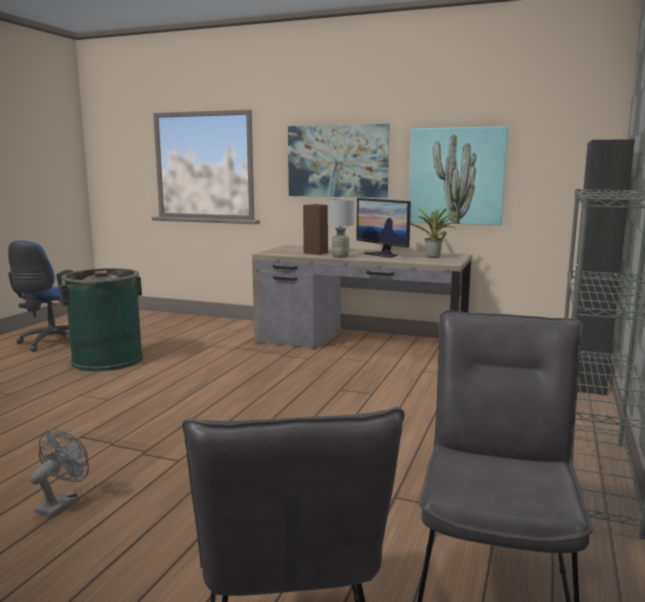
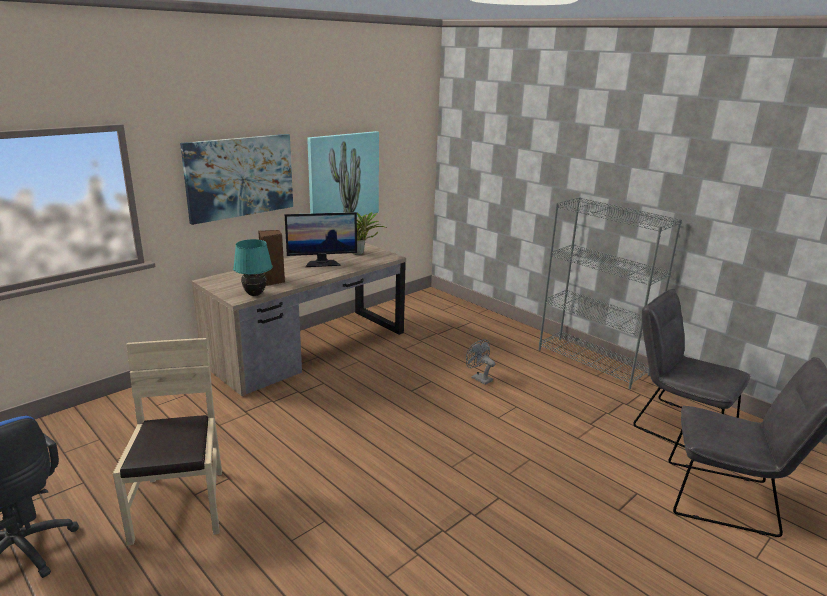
camera: 65 degrees left, 10 degrees up
(61, 503) = (546, 572): grey fan -> grey fan (478, 378)
(107, 360) = (181, 505): green trash can -> beige chair
(281, 254) = (255, 294): none -> turquoise table lamp
(340, 257) = (309, 278): grey table lamp -> none
(585, 380) = (468, 309): black cabinet -> none

